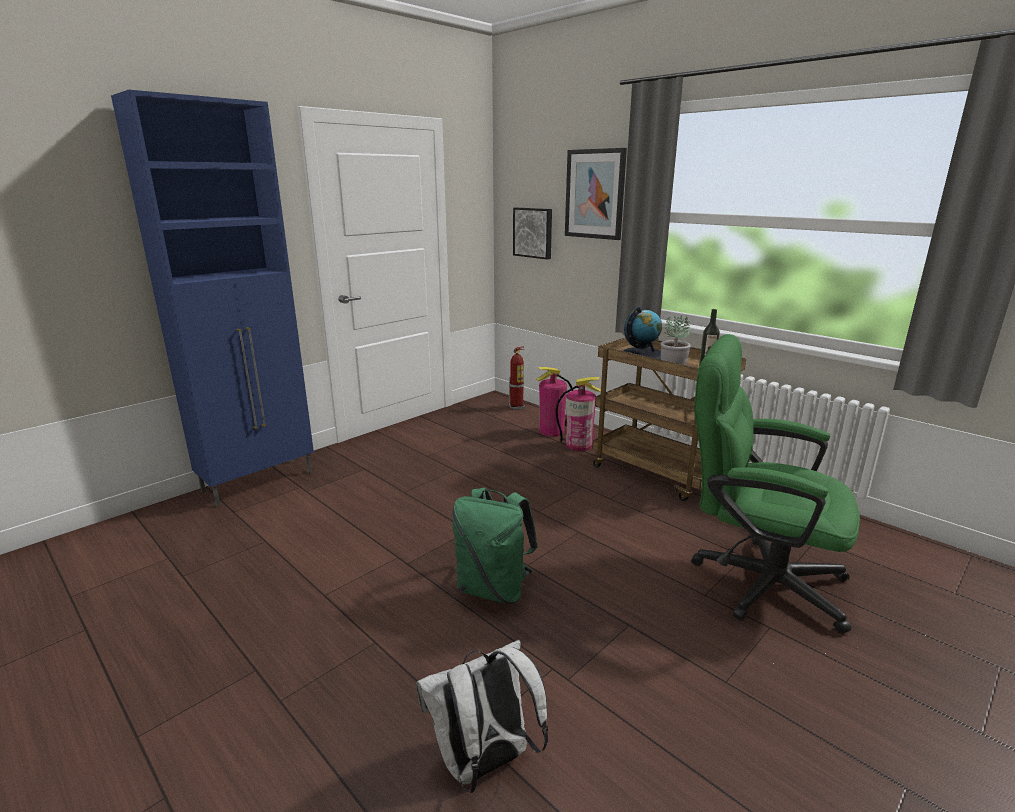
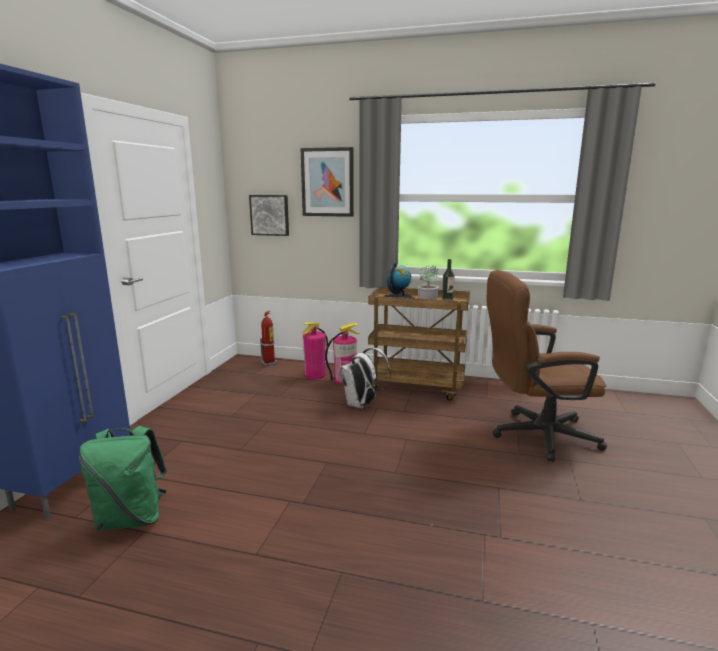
camera: 30 degrees left, 5 degrees down
(484, 763) = (509, 617): white backpack -> white backpack (362, 405)
(494, 588) = (390, 497): green backpack -> green backpack (132, 518)
(754, 579) = (534, 435): green office chair -> brown office chair

